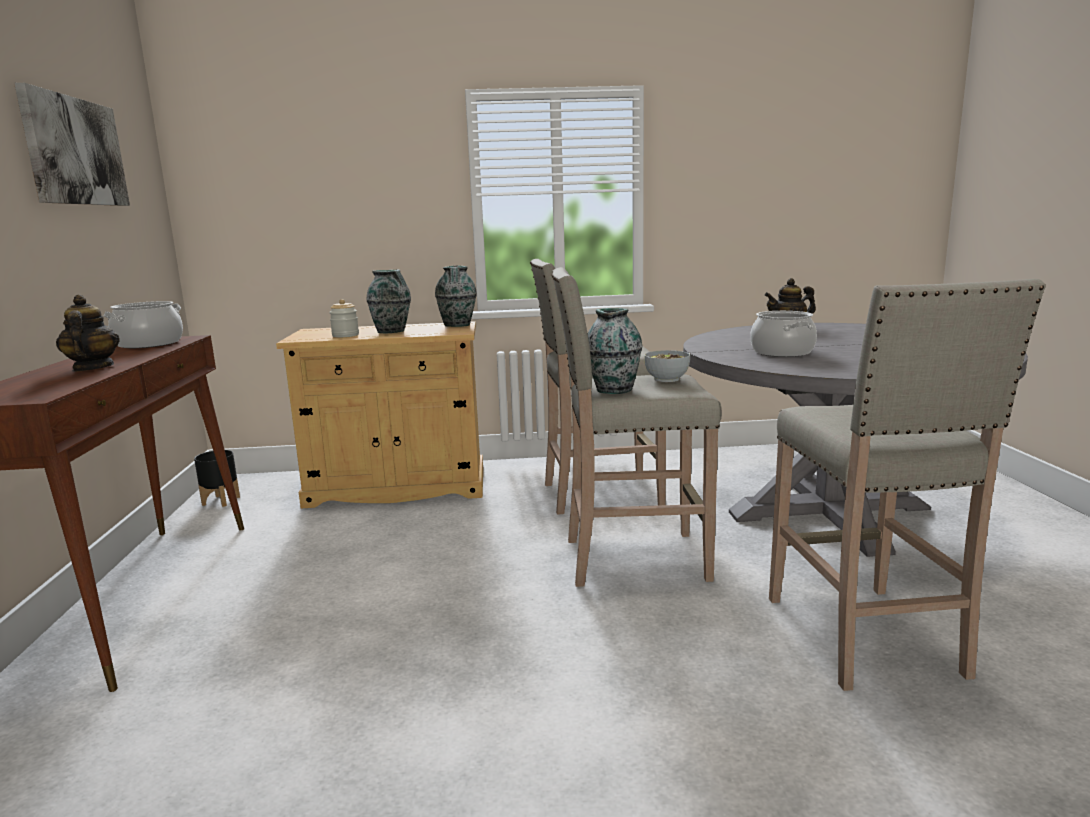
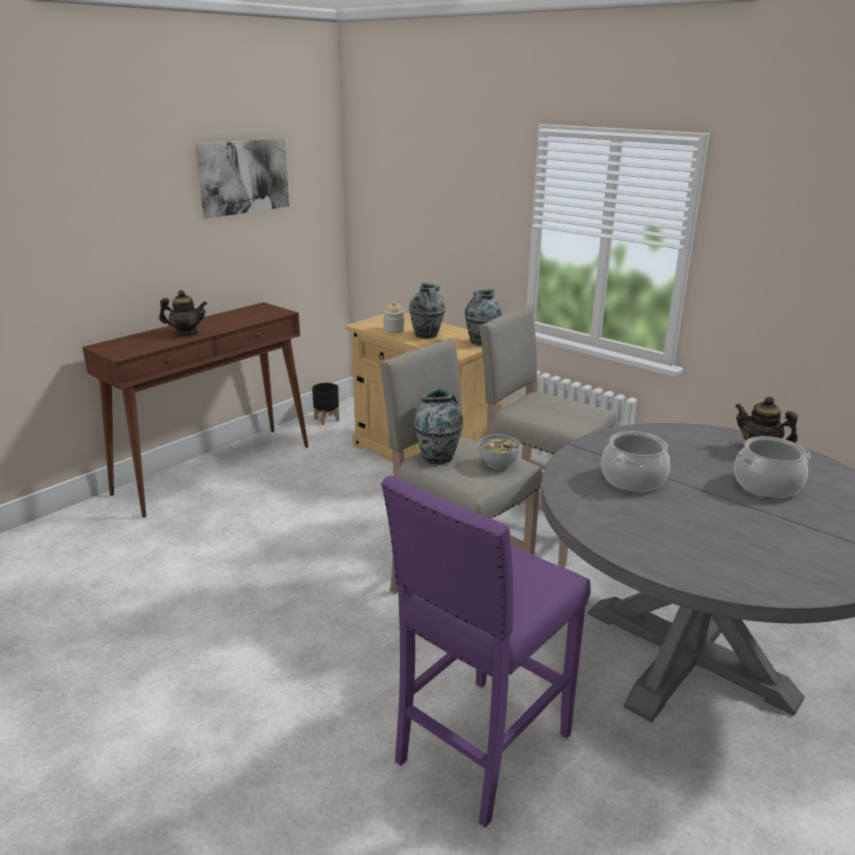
camera: 45 degrees right, 10 degrees up
(92, 368) = (186, 333): teapot -> teapot turned 60 degrees clockwise
(149, 344) = (255, 313): cooking pot -> cooking pot (767, 485)
(864, 638) = (480, 749): beige stool -> purple stool

